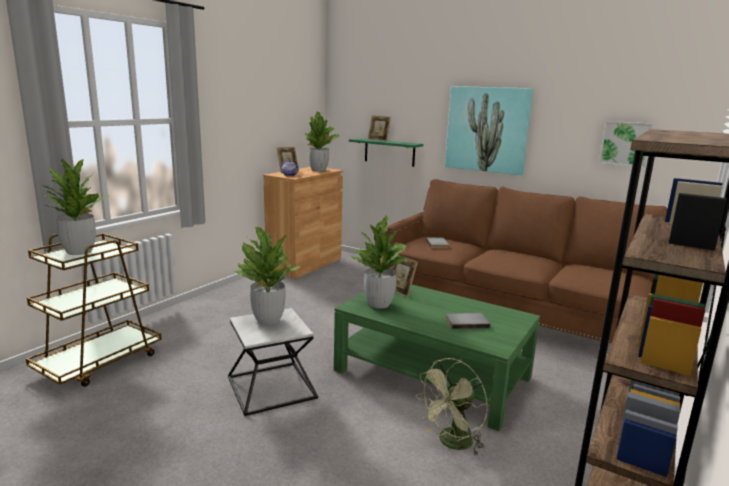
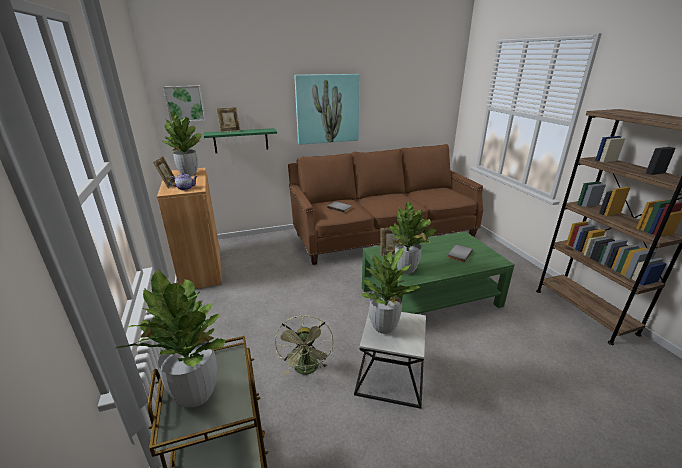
camera: 50 degrees left, 10 degrees up
(451, 444) = (507, 328): green fan -> green fan (307, 370)
(625, 143) = (415, 108): picture -> picture (185, 103)

